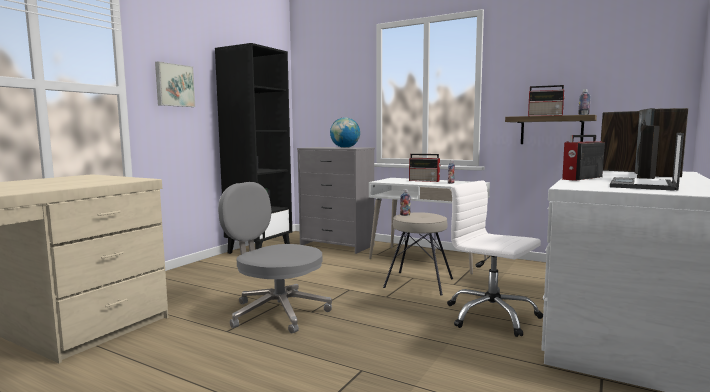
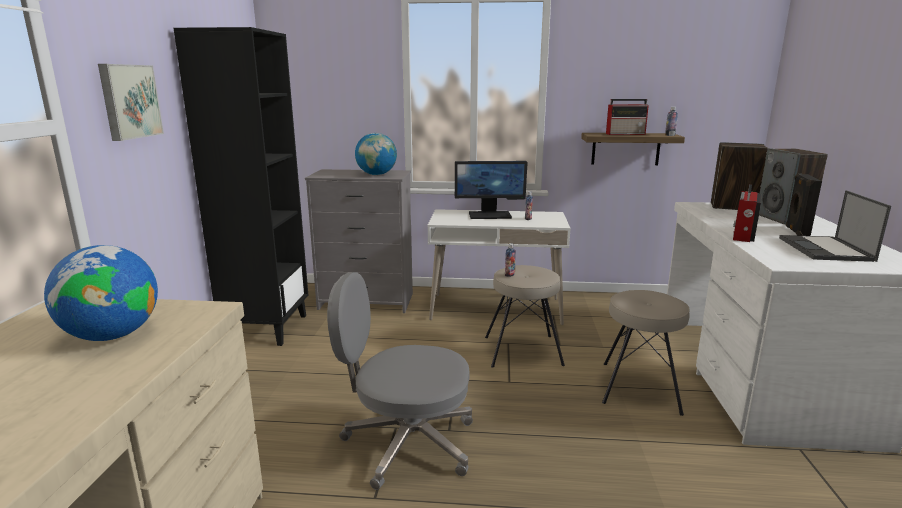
camera: 25 degrees left, 10 degrees up
(83, 181) = (112, 336): none -> globe
(425, 180) = (490, 215): radio -> monitor
(491, 316) = (639, 387): white office chair -> beige stool

